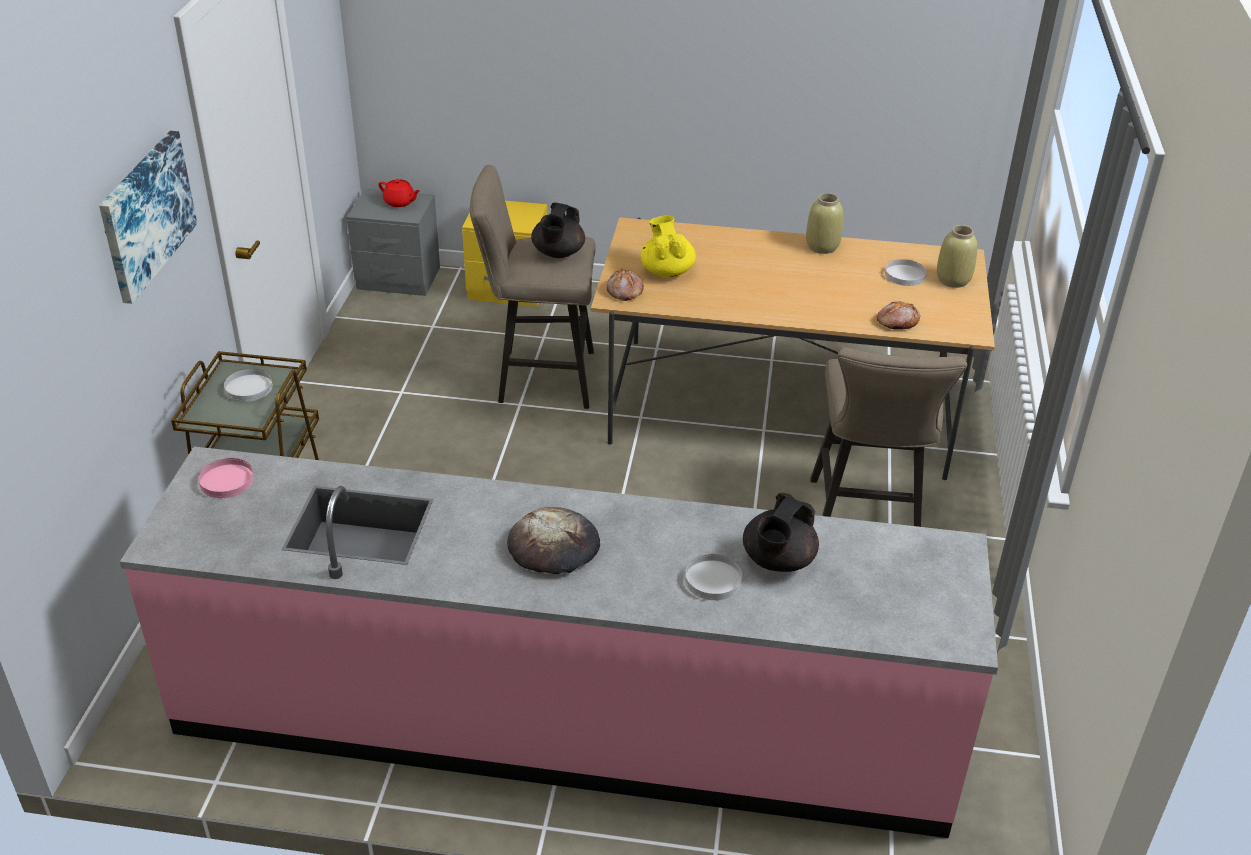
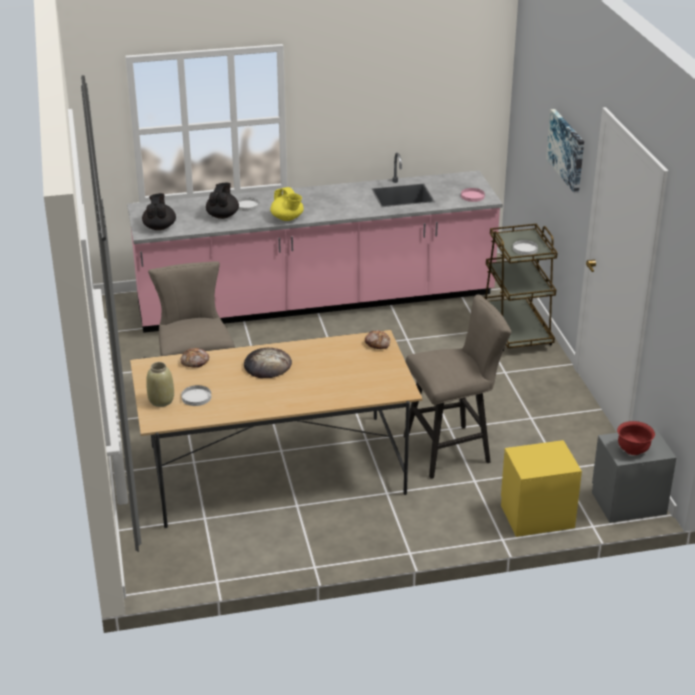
camera: 160 degrees right, 5 degrees down
(400, 202) = (633, 450): red teapot -> red bowl
(554, 546) = (317, 203): bread -> bread (267, 366)
(558, 253) = (441, 362): black teapot -> black teapot (159, 227)
(667, 271) = (360, 363): yellow teapot -> yellow teapot (287, 218)
(822, 247) = (262, 406): beige vase -> none

